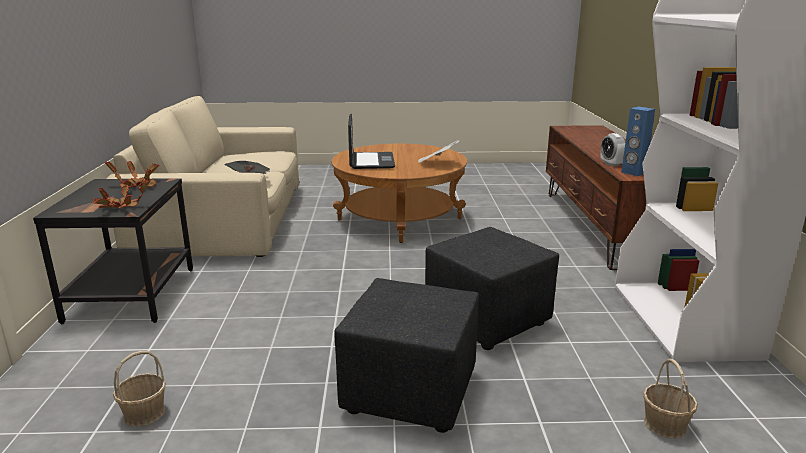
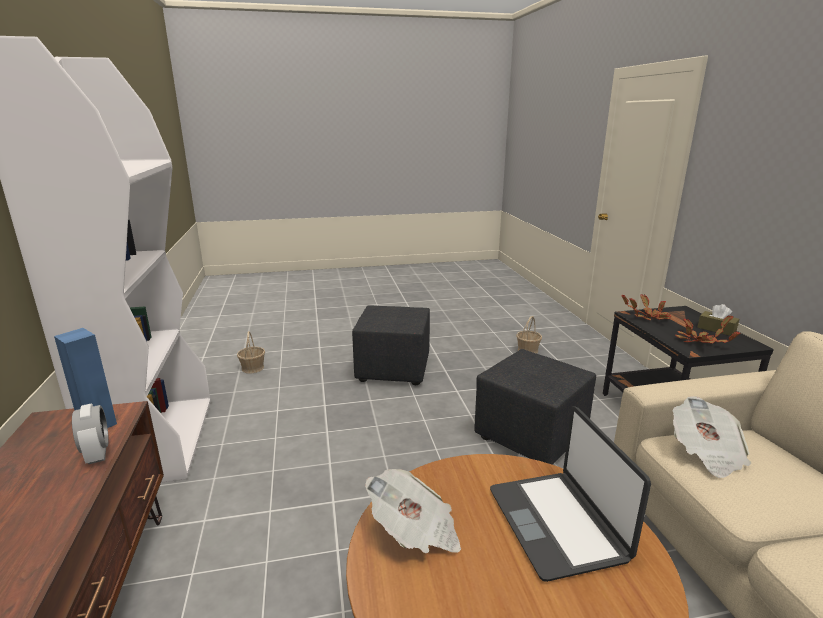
camera: 170 degrees right, 0 degrees up
(89, 193) = (716, 329): none -> brown tissue box
(487, 320) = (340, 423): black ottoman -> black ottoman (531, 437)

